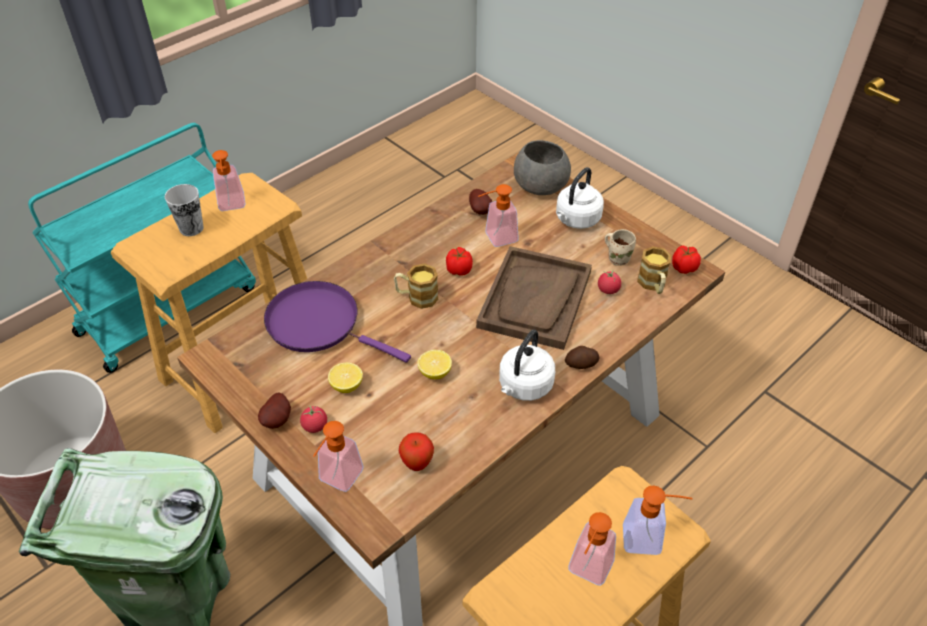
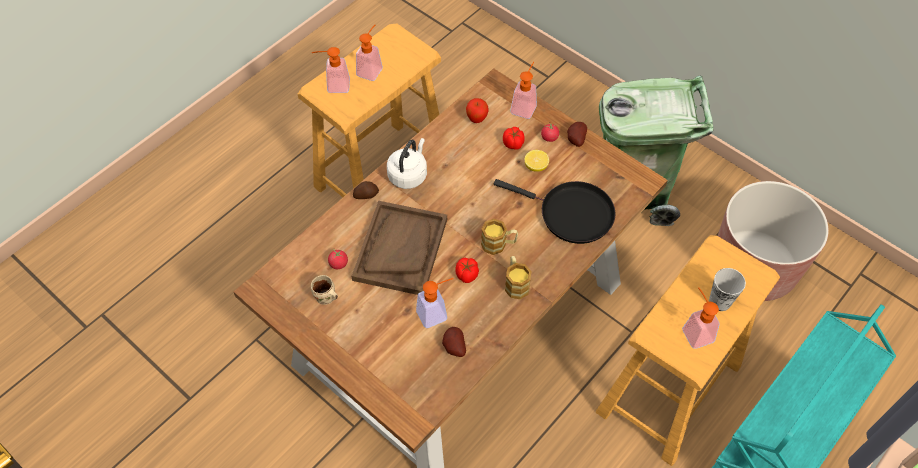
camera: 175 degrees right, 10 degrees up
(319, 323) = (571, 214): purple frying pan -> black frying pan
(435, 372) = (474, 180): lemon -> none
(539, 185) = (395, 389): grey bowl -> none
(576, 220) = (360, 342): white kettle -> none
(653, 285) = (299, 271): mug -> mug (515, 283)
(683, 267) = (269, 292): tomato -> tomato (513, 144)

